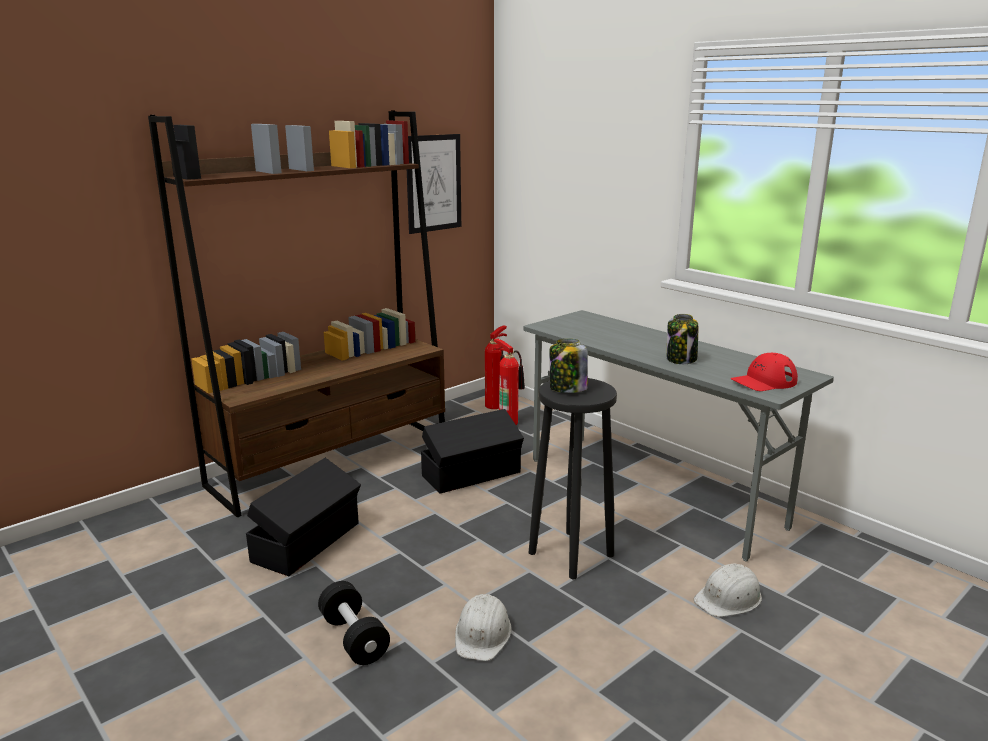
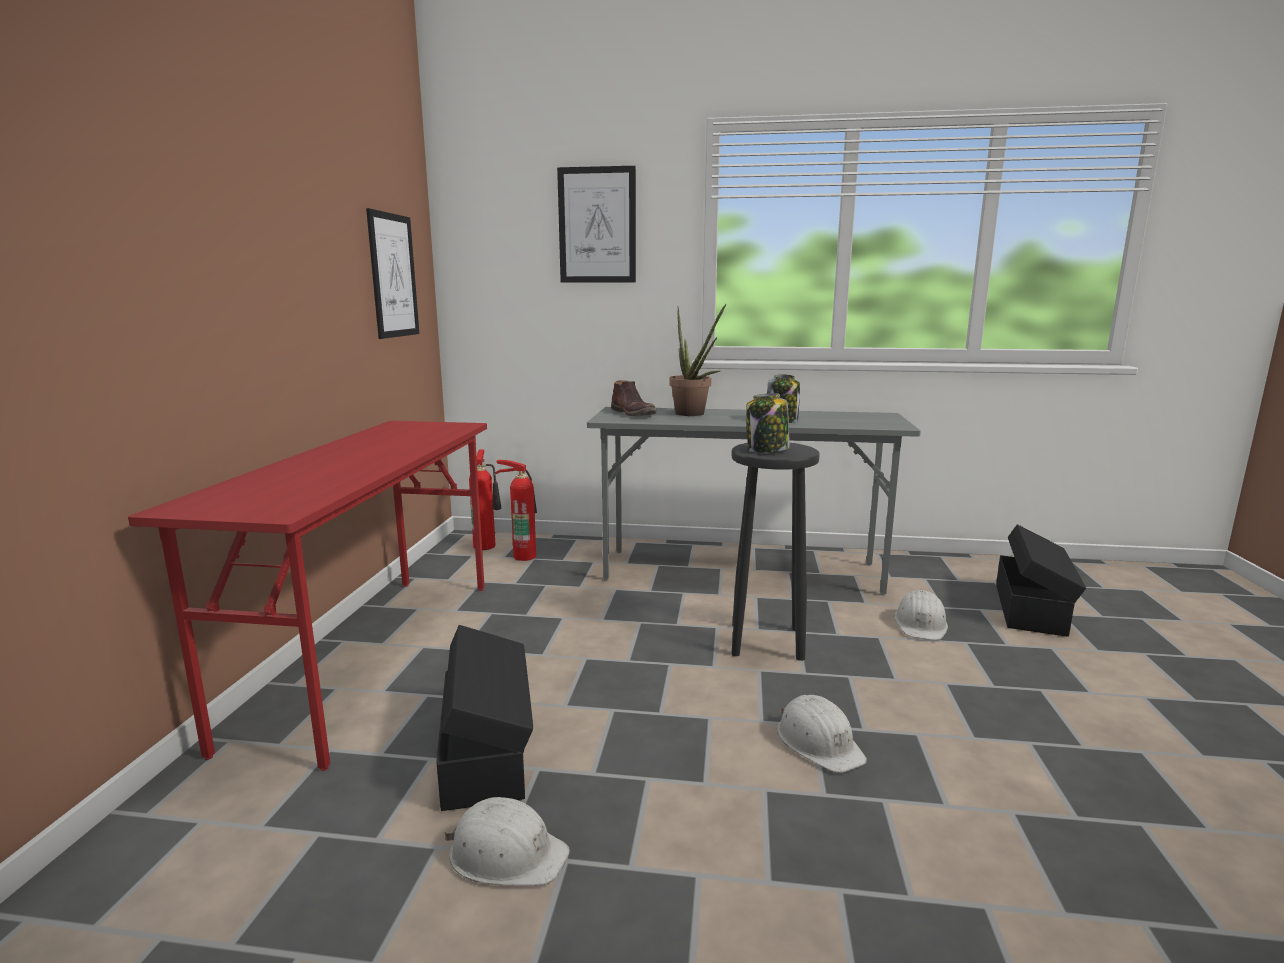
camera: 40 degrees left, 5 degrees down
(246, 597) = (507, 854): none -> white hard hat
(333, 462) = (374, 654): brown bookcase -> red desk
(354, 638) = (714, 819): black dumbbell -> none
(473, 474) = (565, 610): black storage box -> black storage box (1031, 608)
(580, 323) = (634, 413): none -> brown boot
(602, 142) = (597, 225): none -> picture
(625, 335) = (693, 414): none -> potted plant
(763, 381) = (872, 422): red cap -> none

